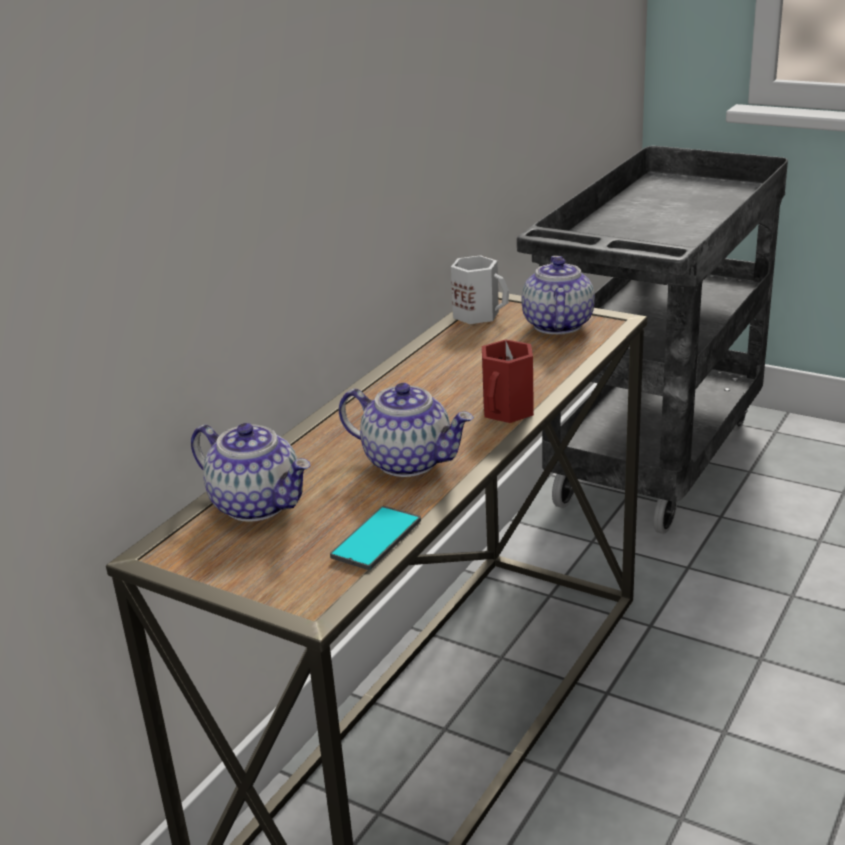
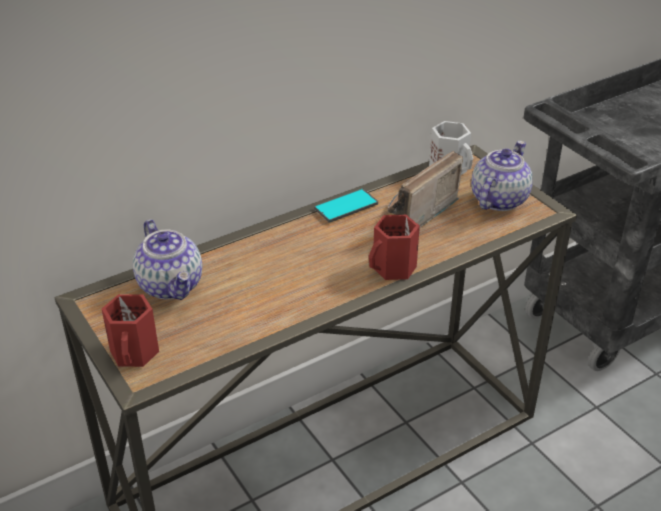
camera: 25 degrees right, 10 degrees up
(278, 581) = (135, 353): none -> red mug
(376, 539) = (218, 344): phone -> phone (346, 206)
(409, 461) = (291, 287): teapot -> none
(479, 361) = (414, 214): none -> radio

